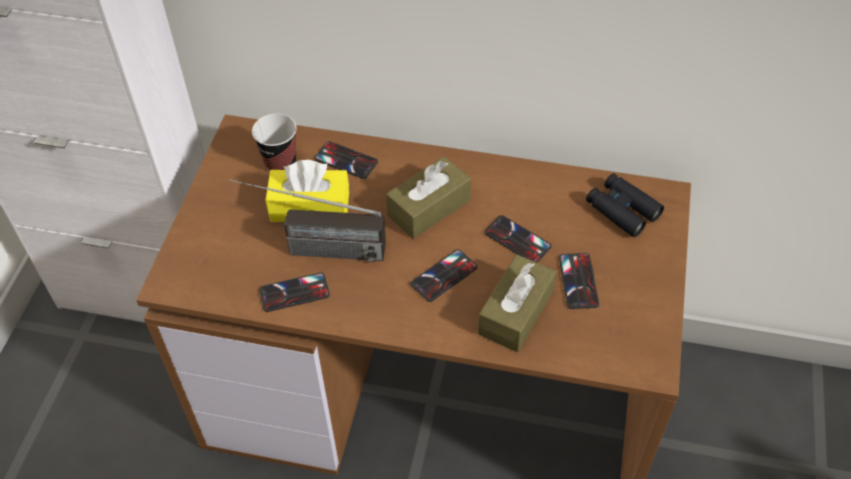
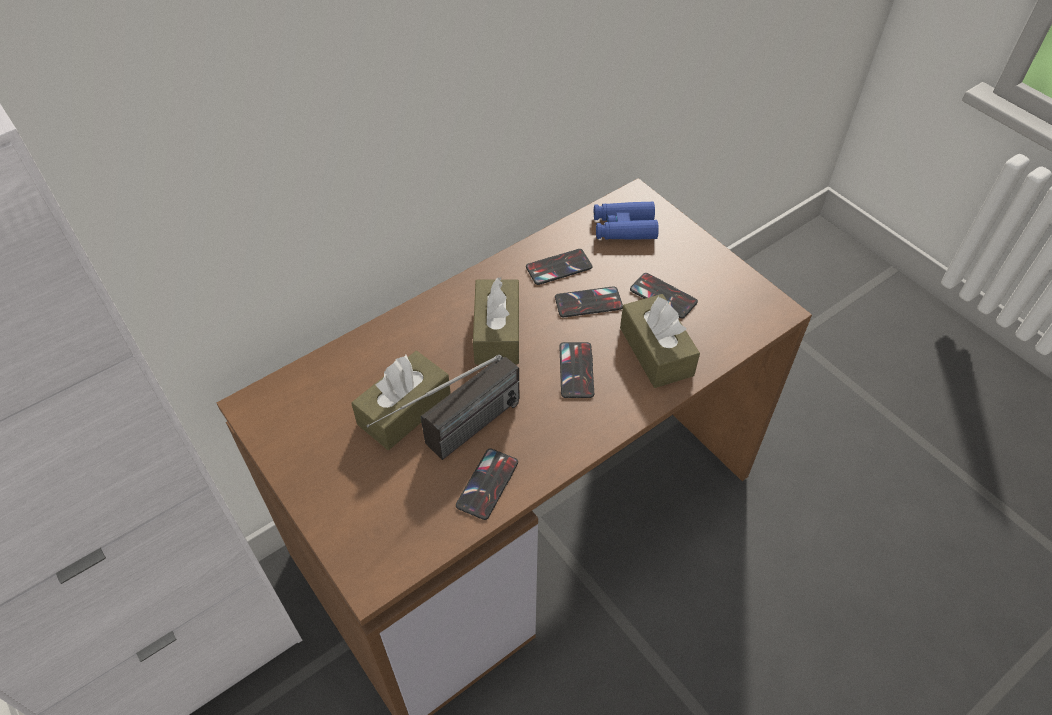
camera: 50 degrees left, 0 degrees up
(280, 163) = (328, 398): cup -> none
(310, 207) = (404, 410): yellow tissue box -> brown tissue box
(346, 160) = (383, 351): phone -> phone (559, 267)
(622, 210) = (624, 227): black binoculars -> blue binoculars

